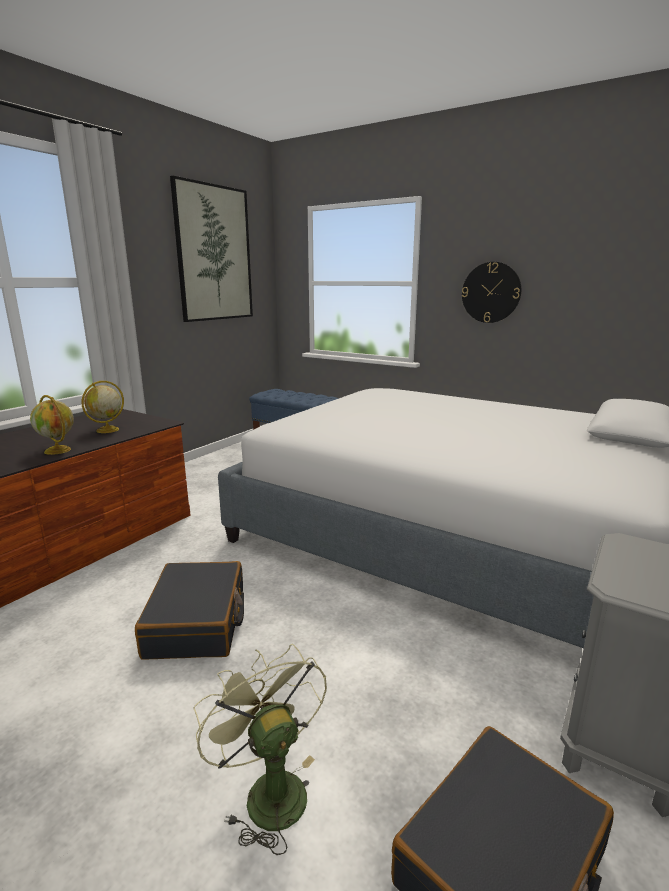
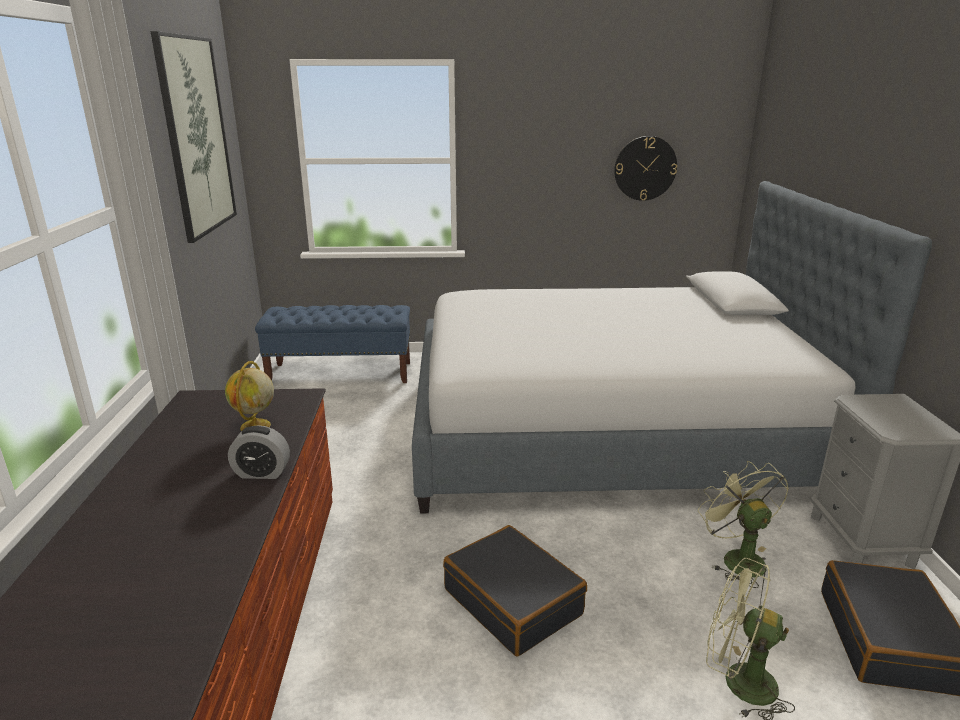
camera: 35 degrees left, 5 degrees up
(58, 450) = (262, 473): globe -> alarm clock
(430, 685) = (736, 558): none -> green fan
(491, 292) = (542, 169): wall clock -> wall clock (645, 168)

